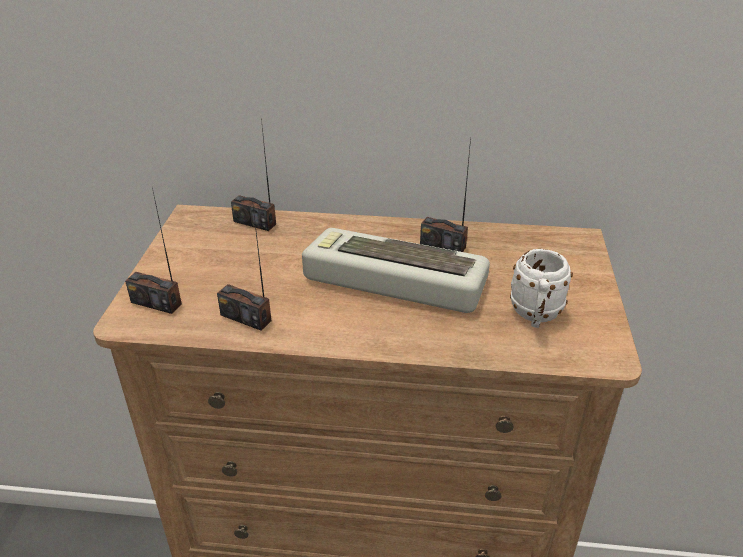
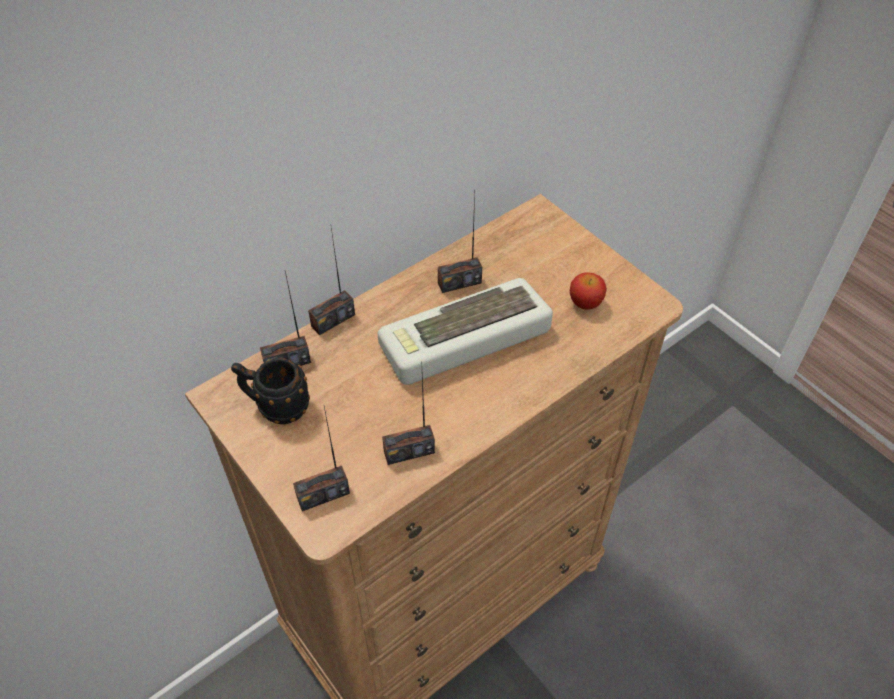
camera: 45 degrees left, 15 degrees up
(210, 240) = (276, 407): none -> black mug
(319, 217) = (333, 320): none -> radio
(535, 316) = (585, 303): white mug -> apple

